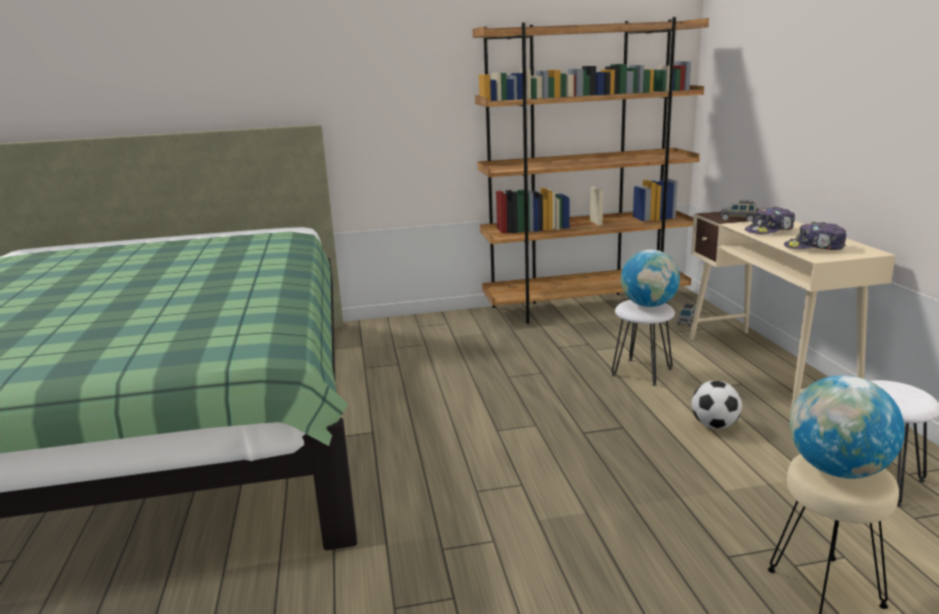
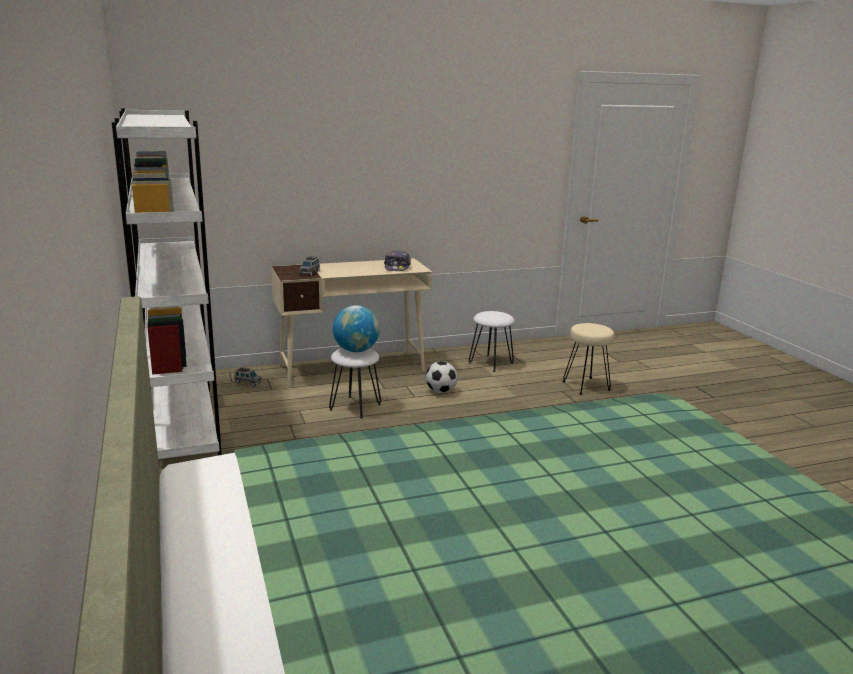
camera: 100 degrees left, 0 degrees up
(585, 306) = (182, 423): brown bookcase -> white bookcase
(769, 230) = (349, 270): cap -> none
(838, 470) = (593, 328): globe -> none

